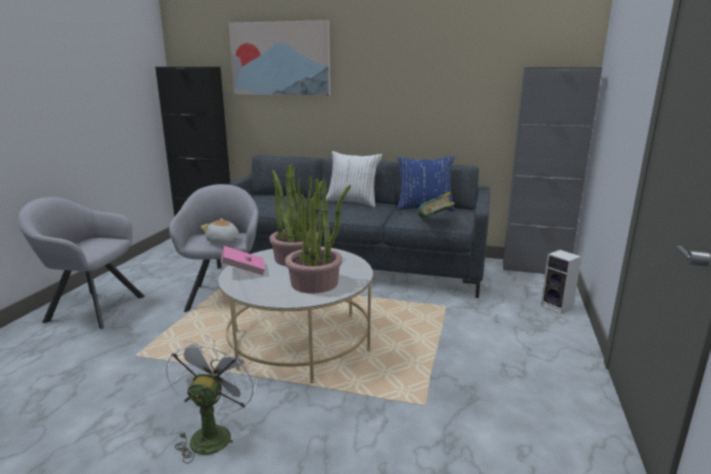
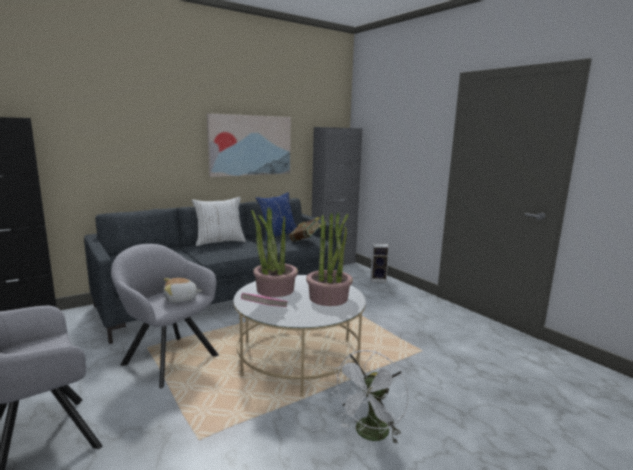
camera: 50 degrees left, 5 degrees down
(212, 433) = (370, 435): white fan -> white fan turned 105 degrees counterclockwise
(280, 59) = (112, 113): picture -> picture (250, 145)

